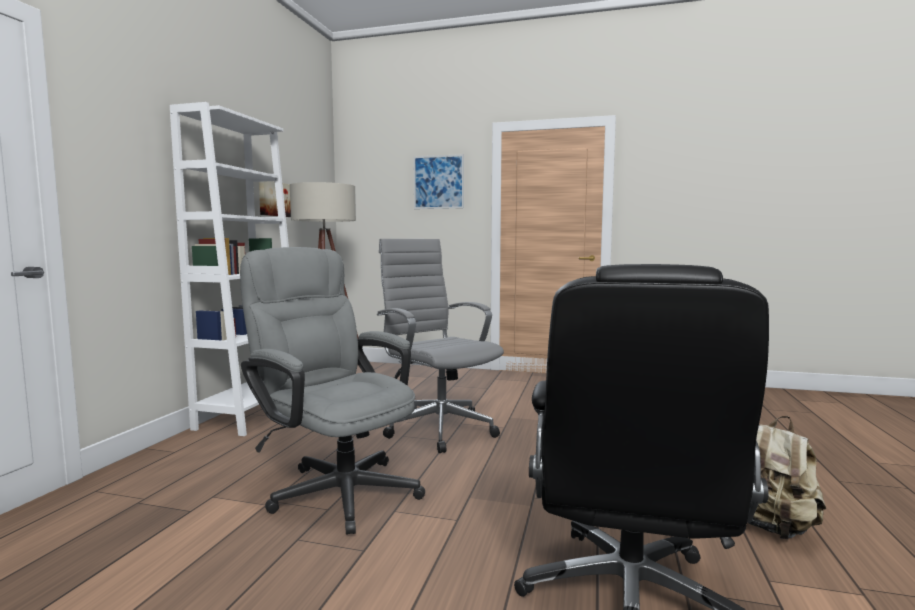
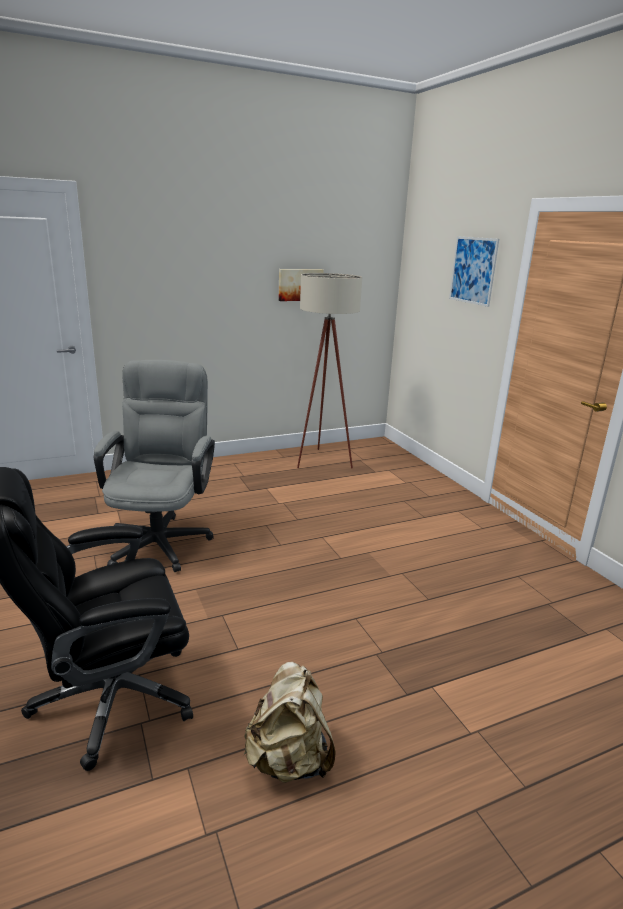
camera: 50 degrees right, 15 degrees up
(251, 415) = (231, 465): white bookcase -> none
(438, 429) = (297, 532): grey office chair -> none

